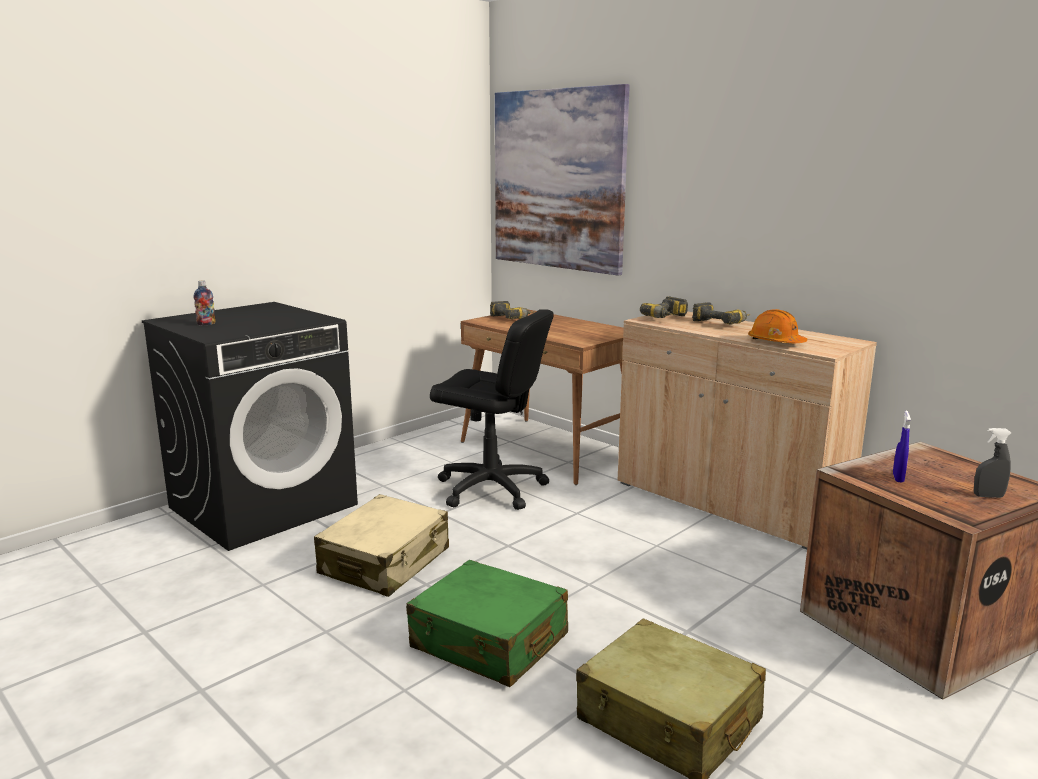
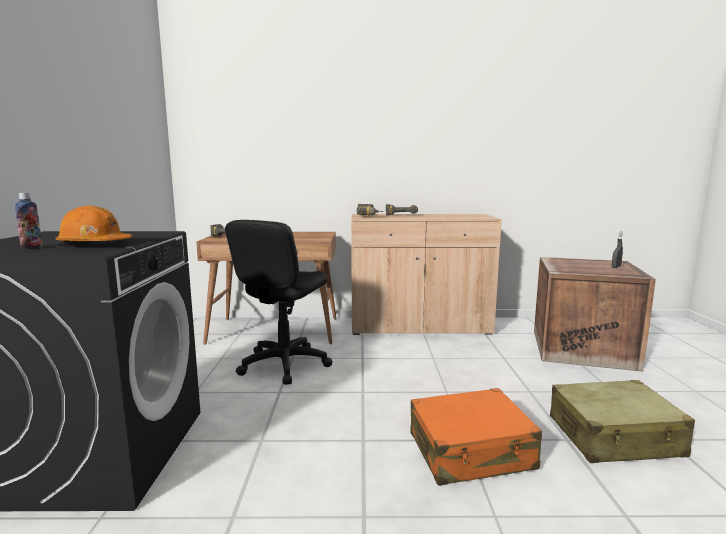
camera: 45 degrees left, 5 degrees down
(385, 562) = (305, 441): beige suitcase -> none
(489, 642) = (471, 452): green suitcase -> orange suitcase
(491, 489) = (284, 364): black office chair -> black office chair turned 135 degrees clockwise
(558, 180) = (243, 131): picture -> none
(775, 342) = (456, 217): orange hard hat -> orange hard hat (94, 245)
(898, 478) = (579, 269): blue spray bottle -> none

